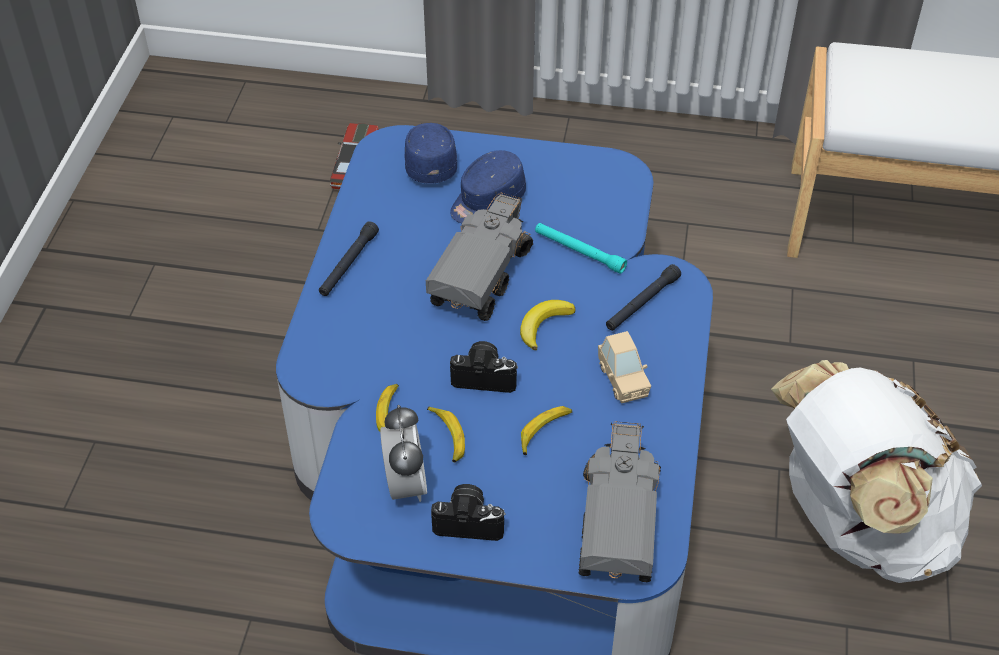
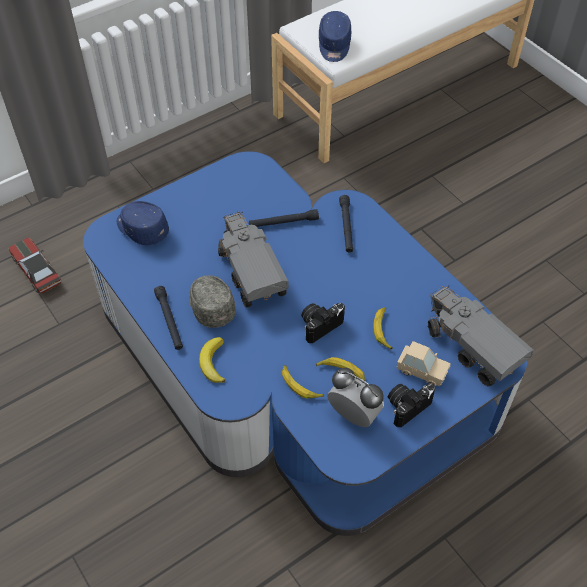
camera: 45 degrees left, 5 degrees up
(403, 278) = (210, 305): none -> grey cap
(486, 201) = (201, 229): blue cap -> blue cap (334, 45)
(543, 325) = (314, 275): banana -> banana (213, 362)
(579, 252) = (283, 222): turquoise flashlight -> black flashlight
(622, 379) = (385, 273): beige toy car -> beige toy car (422, 371)
(857, 524) = (495, 271): white backpack -> none

